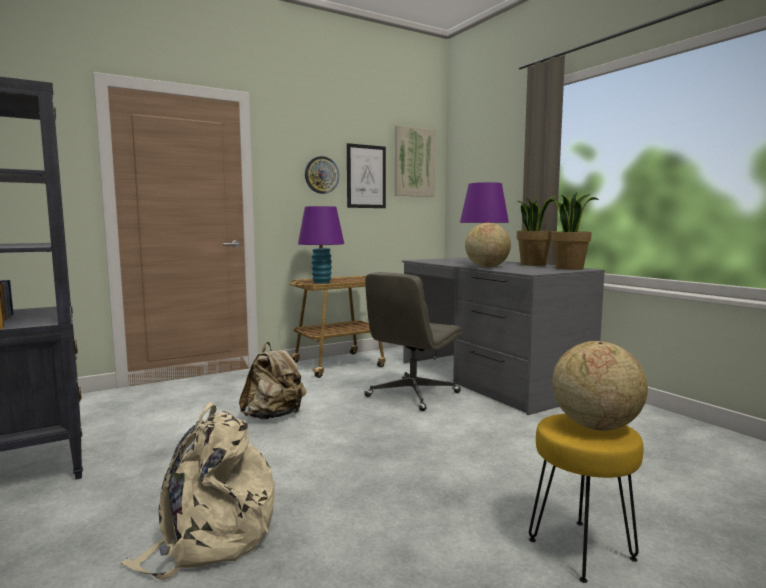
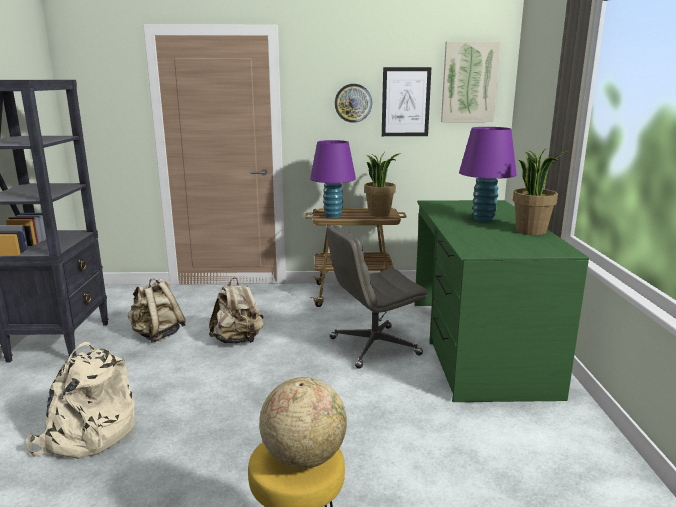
camera: 30 degrees right, 10 degrees up
(167, 431) = (157, 335): none -> beige backpack
(486, 267) = (458, 231): globe -> none
(489, 378) = (476, 345): grey desk -> green desk
(569, 268) = (548, 248): potted plant -> potted plant (379, 214)

